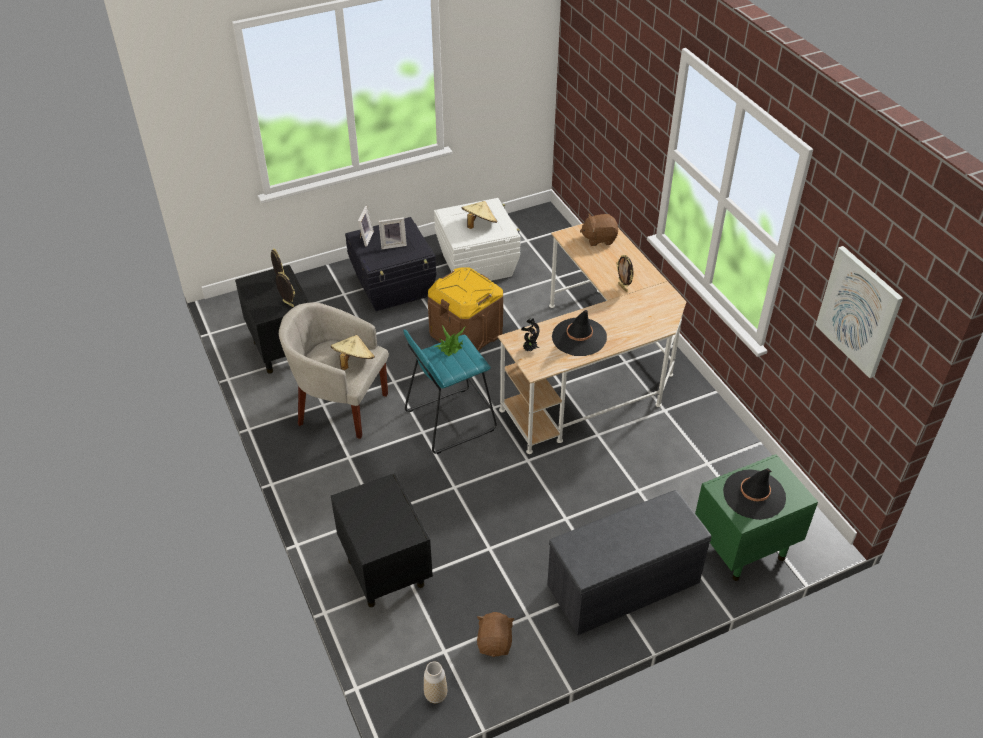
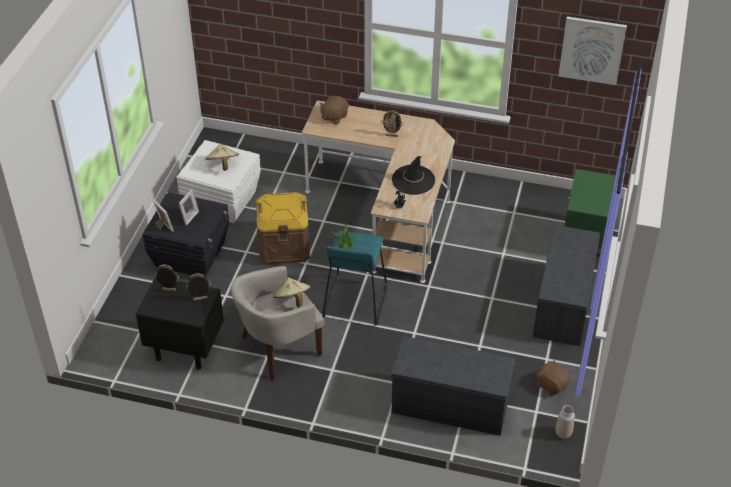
camera: 50 degrees left, 0 degrees up
(385, 571) = (449, 405): black nightstand -> grey bench
(754, 495) = (595, 196): black hat -> none

